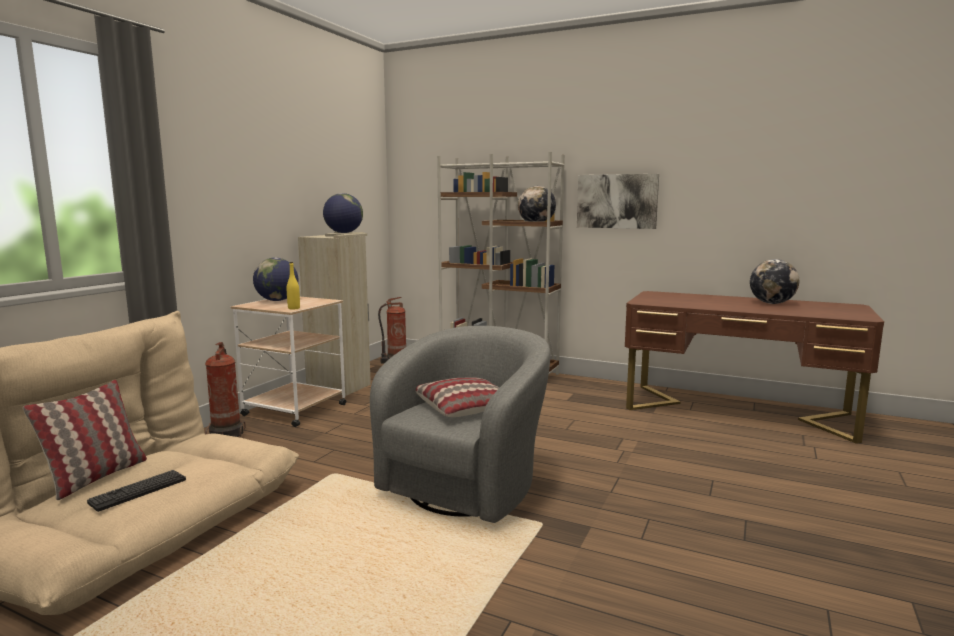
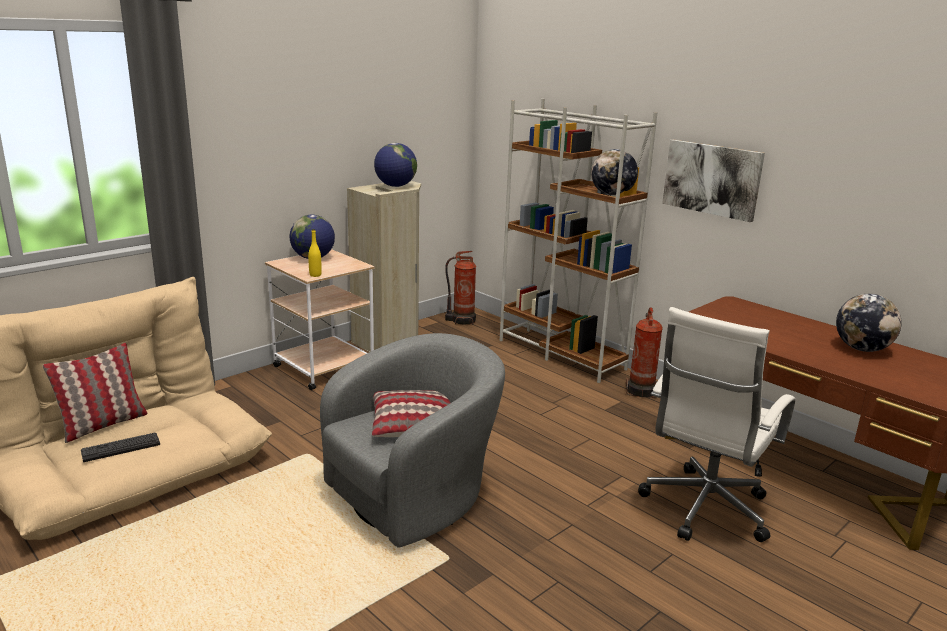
camera: 20 degrees right, 10 degrees up
(227, 434) = (249, 386): fire extinguisher -> fire extinguisher (641, 390)
(704, 448) = (703, 510): none -> white office chair

